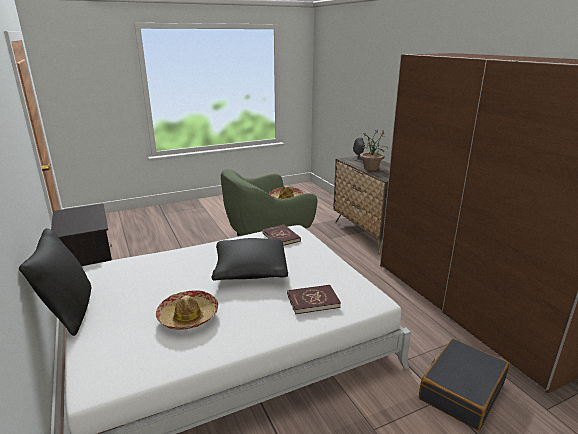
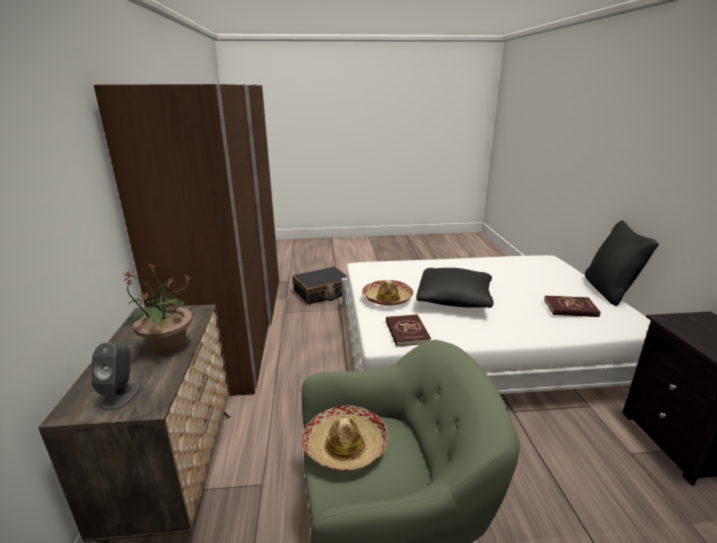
camera: 160 degrees left, 0 degrees up
(188, 316) = (505, 275): hat -> hat (387, 298)
(313, 301) = (408, 270): red book -> red book (570, 308)

